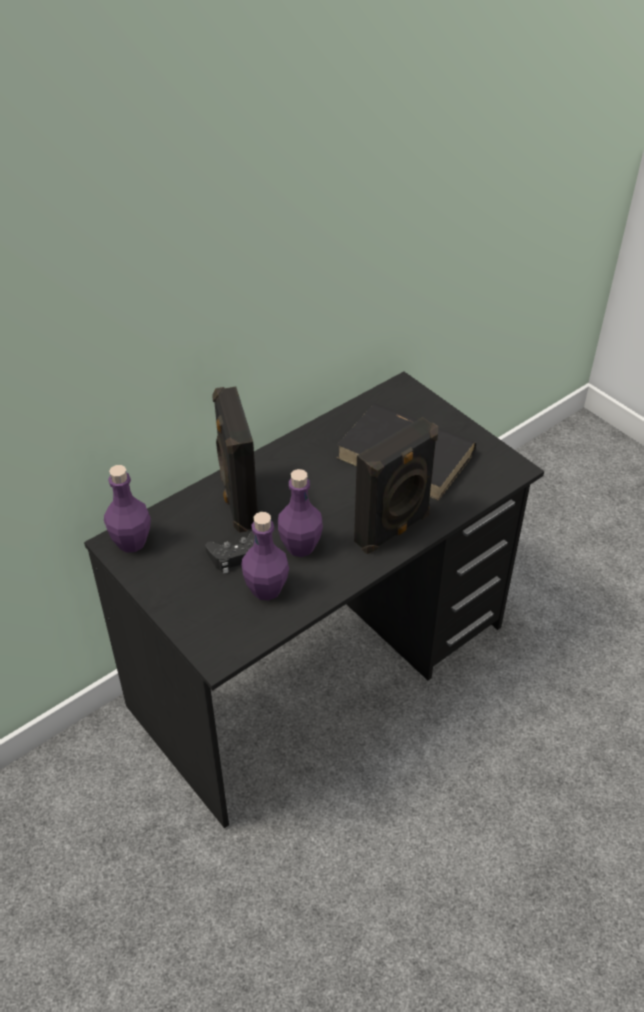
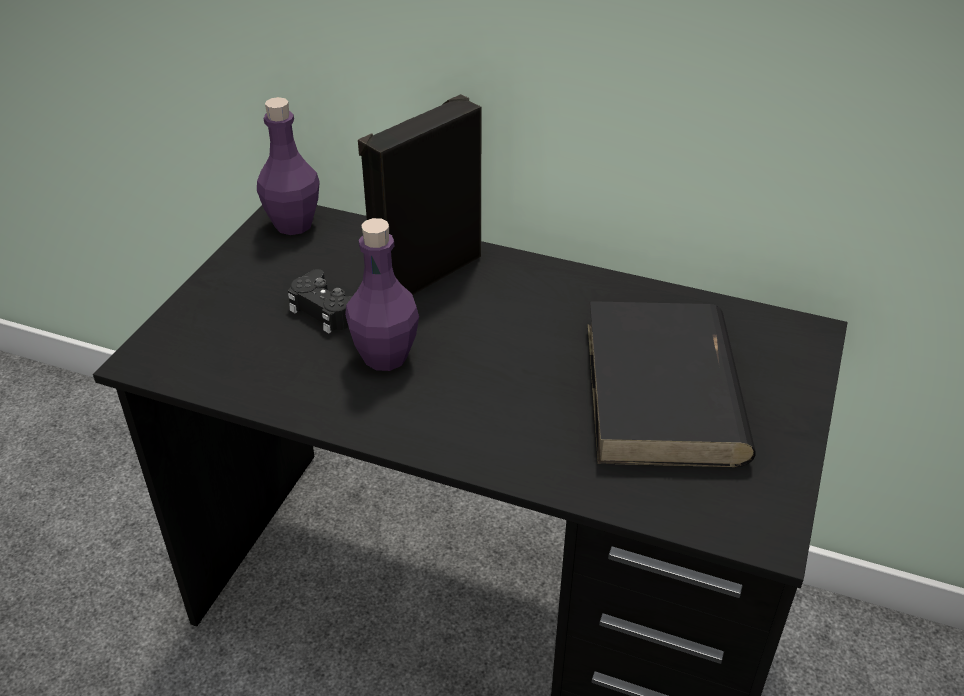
camera: 60 degrees right, 5 degrees down
(266, 589) = (284, 356): purple bottle -> none
(394, 530) = (491, 436): black speaker -> none

